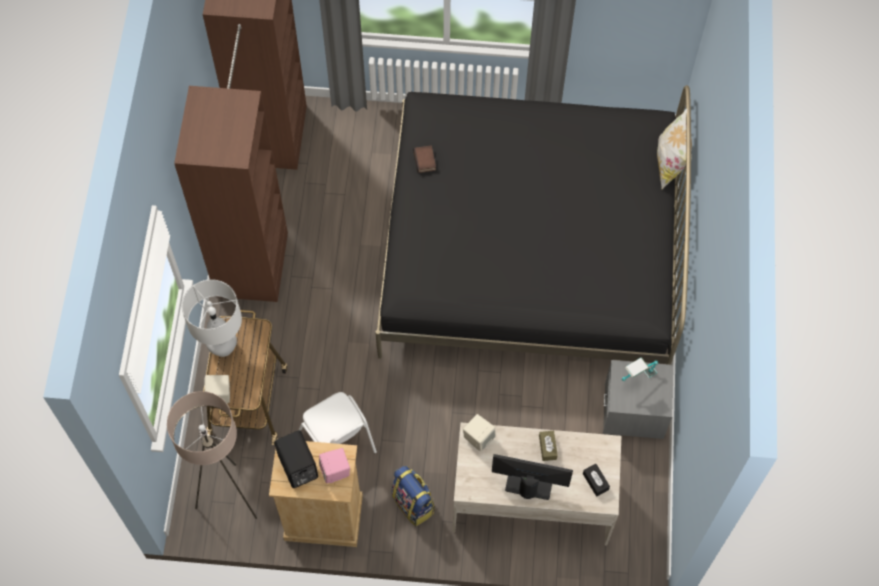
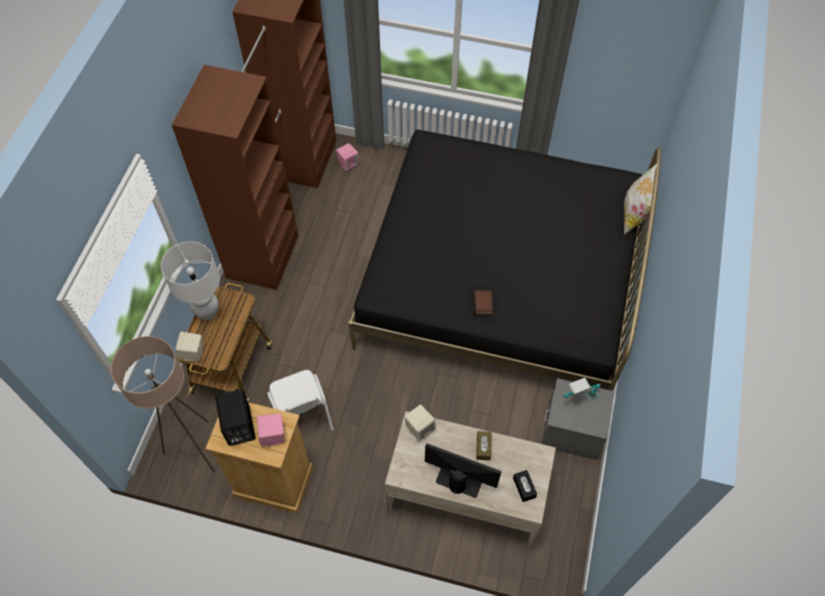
camera: 10 degrees right, 5 degrees down
(327, 133) = (348, 163): none -> pink speaker
(414, 504) = (357, 482): backpack -> none
(425, 161) = (418, 183): book -> book (483, 304)

